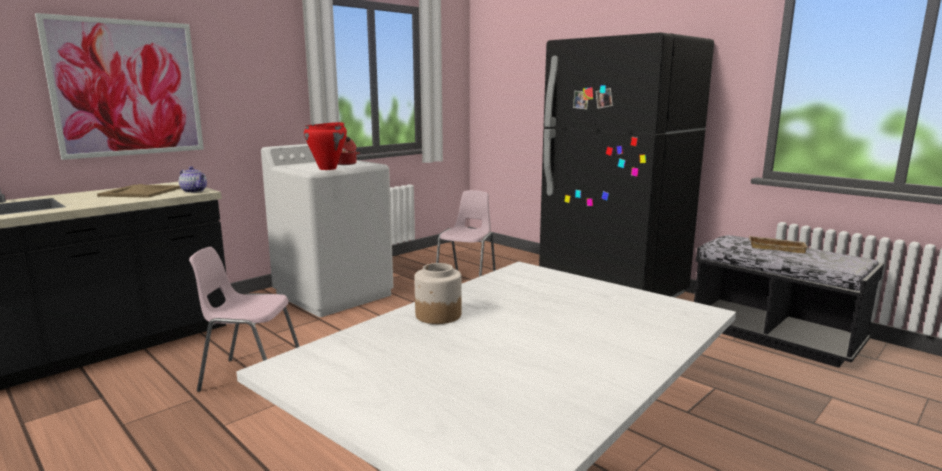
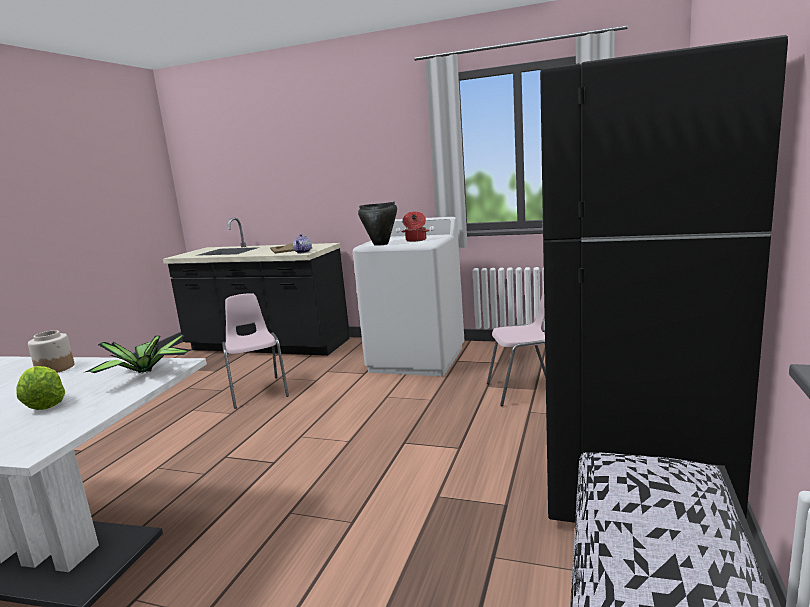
camera: 65 degrees right, 0 degrees up
(127, 88) = (308, 175): picture -> none
(328, 169) = (381, 244): red cooking pot -> black cooking pot
(531, 278) = (146, 372): none -> potted plant
(579, 313) = (45, 404): none -> lettuce
(777, 248) = (659, 525): beige tray -> none

